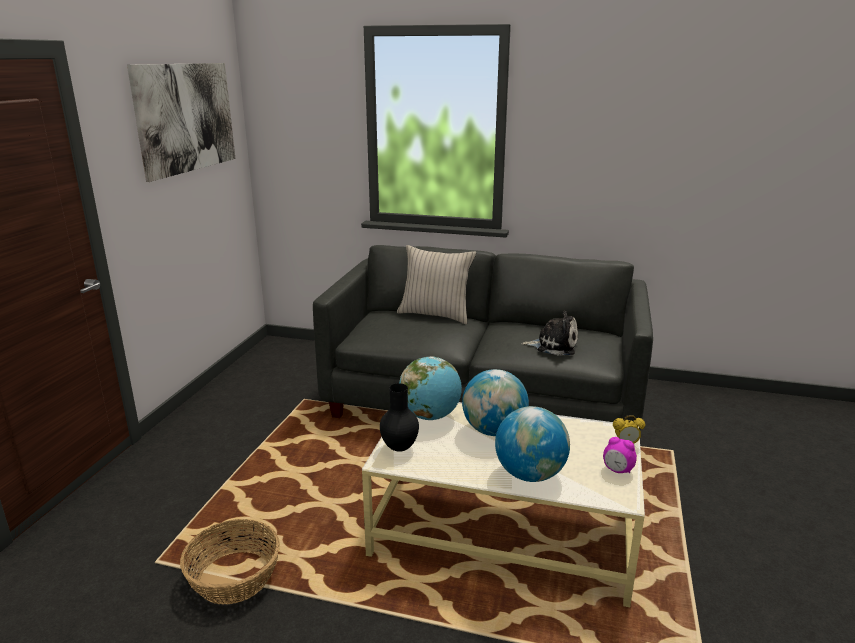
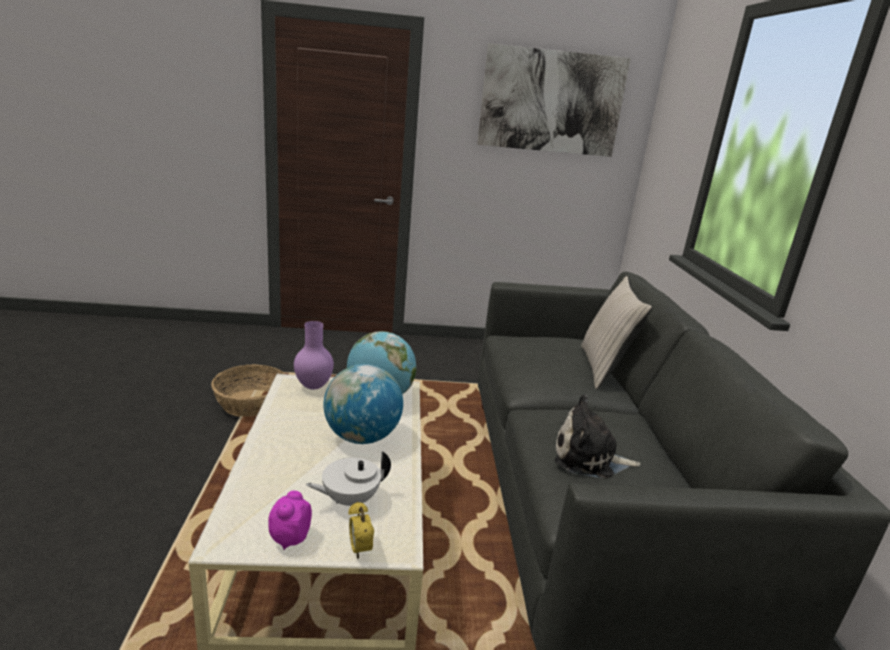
camera: 70 degrees right, 0 degrees up
(399, 448) = (312, 386): black vase -> purple vase
(530, 474) = (274, 465): globe -> none
(554, 345) = (589, 458): plush toy -> plush toy turned 105 degrees clockwise
(574, 444) = (349, 499): none -> white teapot

